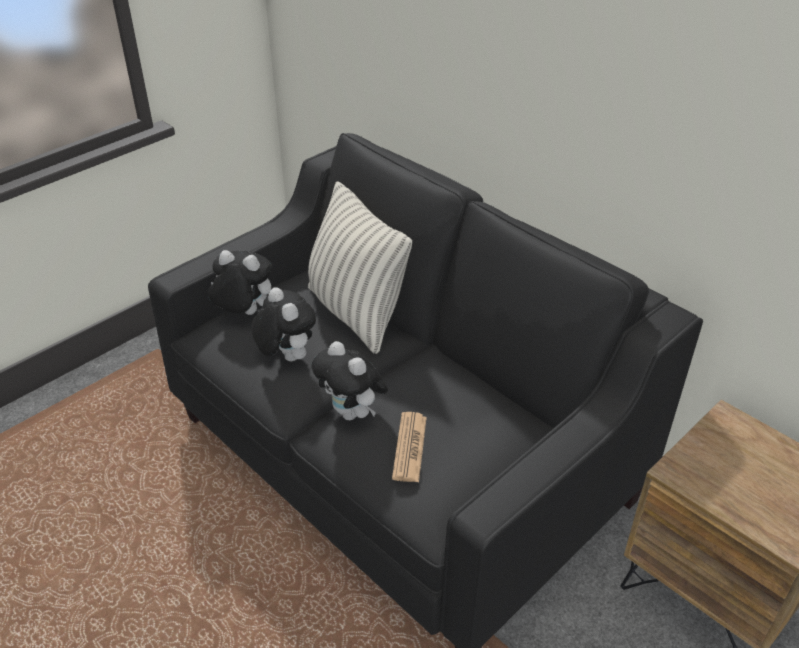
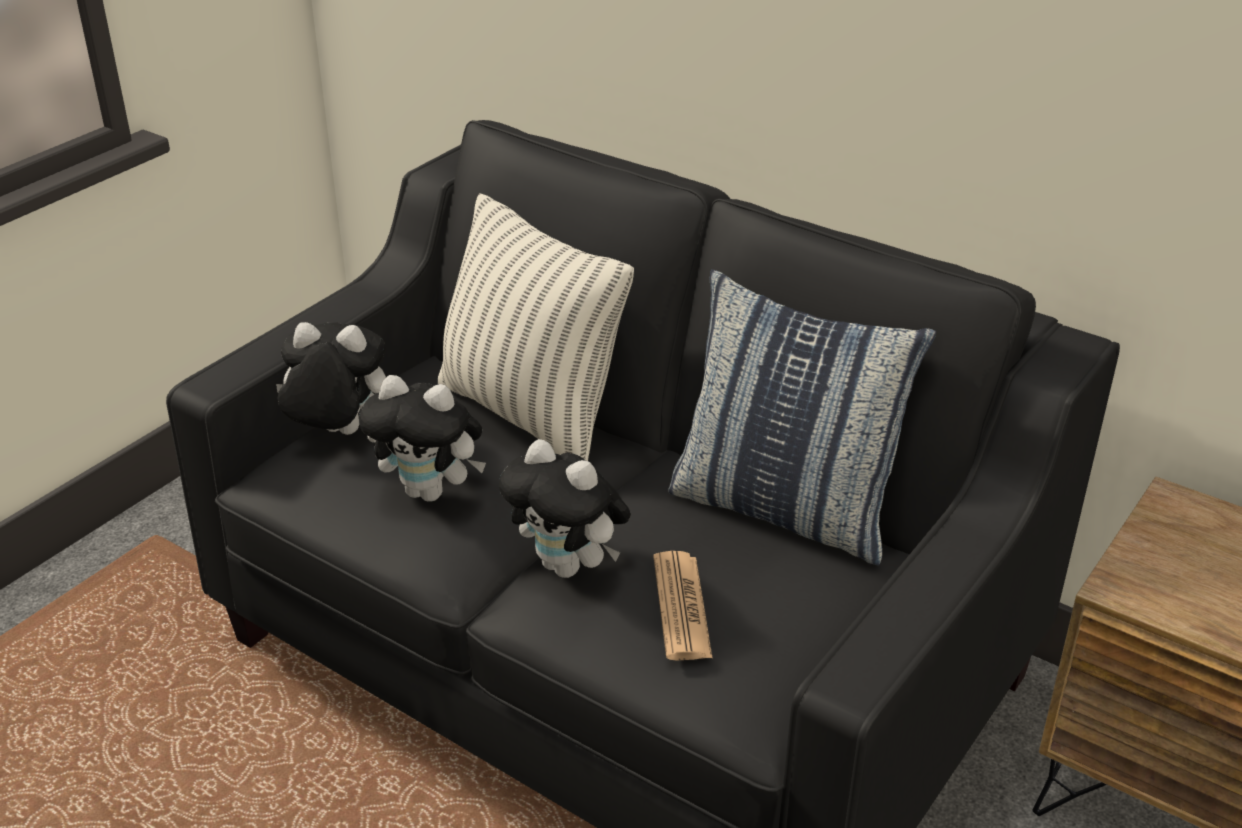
camera: 10 degrees left, 5 degrees down
(286, 356) = (430, 492): plush toy -> plush toy turned 150 degrees clockwise
(488, 392) = (784, 509): none -> pillow

